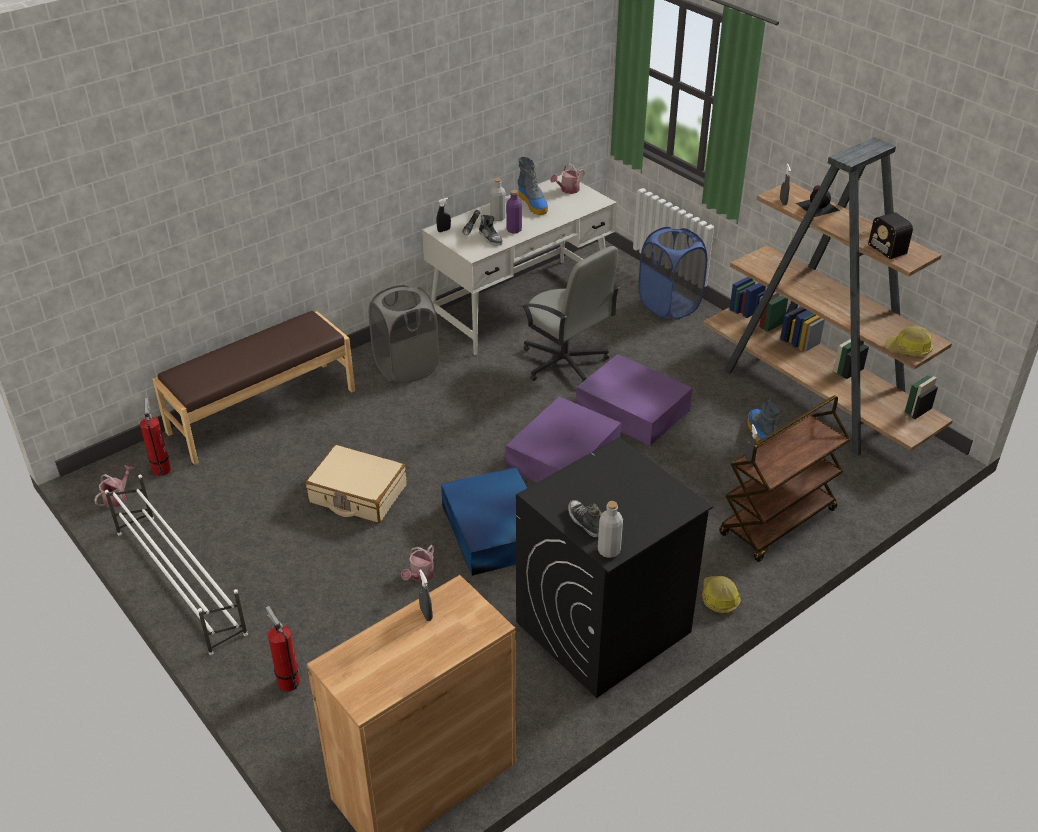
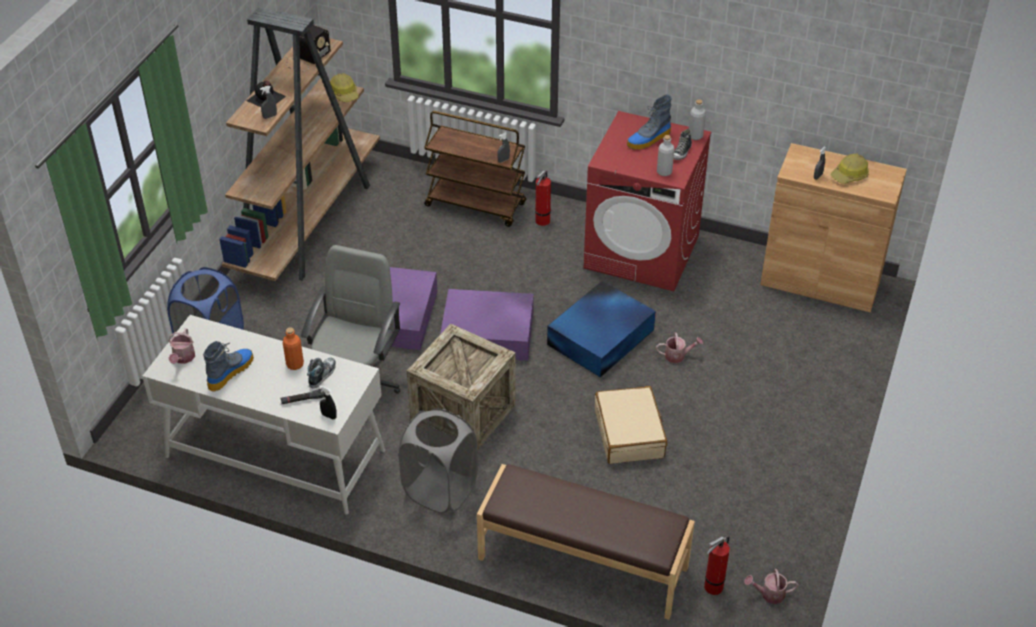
camera: 120 degrees left, 5 degrees up
(179, 581) = (805, 487): white shoe rack -> none
(287, 680) = (821, 376): fire extinguisher -> fire extinguisher (541, 222)
(475, 406) = (463, 413): none -> crate
(498, 218) = (276, 386): grey bottle -> grey bottle (664, 172)
(514, 230) = (295, 364): purple bottle -> orange bottle
(567, 190) = (183, 358): watering can -> watering can turned 75 degrees clockwise
(602, 628) = (642, 252): black washing machine -> red washing machine
(719, 598) = (571, 211): hard hat -> hard hat (849, 175)
(759, 432) = (376, 239): boot -> boot (649, 140)

